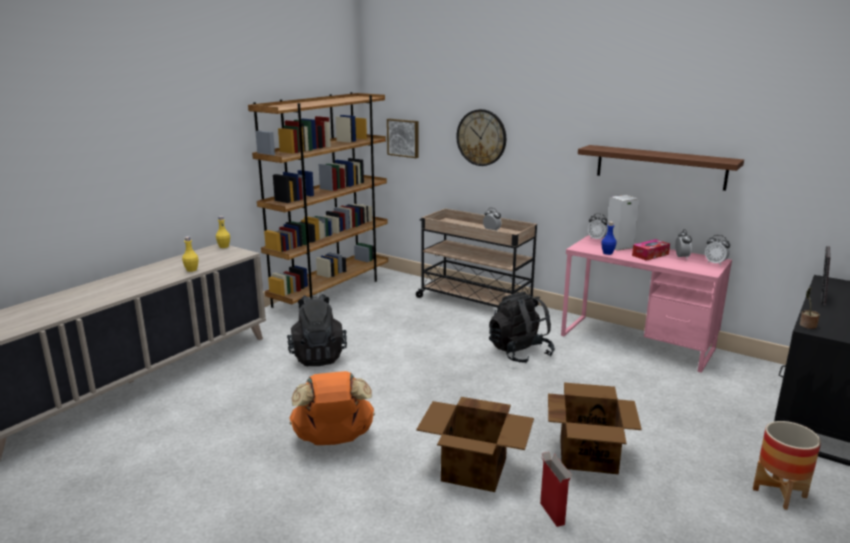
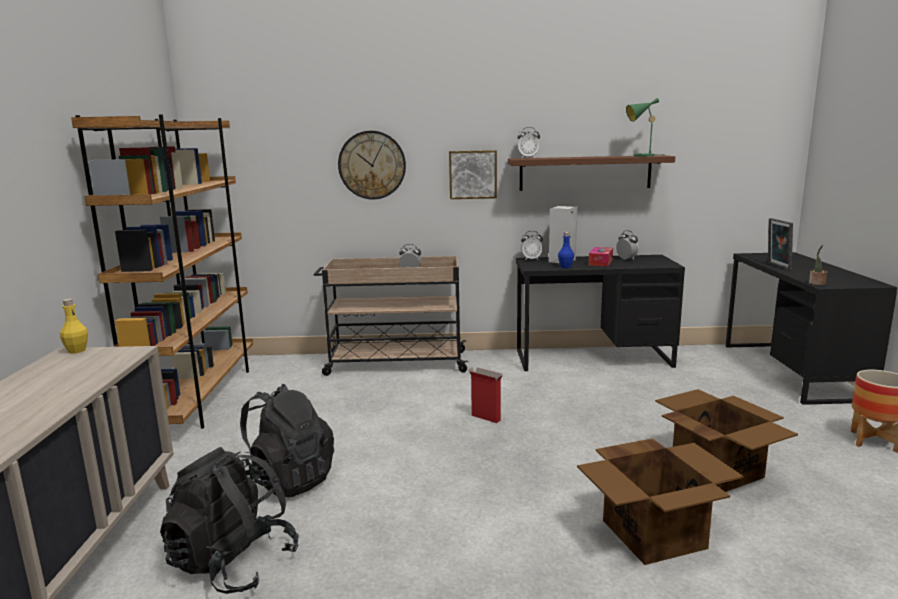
camera: 35 degrees left, 5 degrees down
(191, 270) = (70, 392): yellow bottle -> none
(333, 440) = (457, 577): orange backpack -> none
(403, 138) = (256, 178): picture -> picture (472, 174)
(519, 353) = (512, 398): black backpack -> black backpack (233, 563)
(551, 513) = (783, 543): cardboard box -> cardboard box (485, 417)
(636, 342) = (593, 358): pink desk -> black desk
(707, 159) = (641, 156): none -> green table lamp
(715, 263) = (658, 258): alarm clock -> alarm clock (528, 158)

